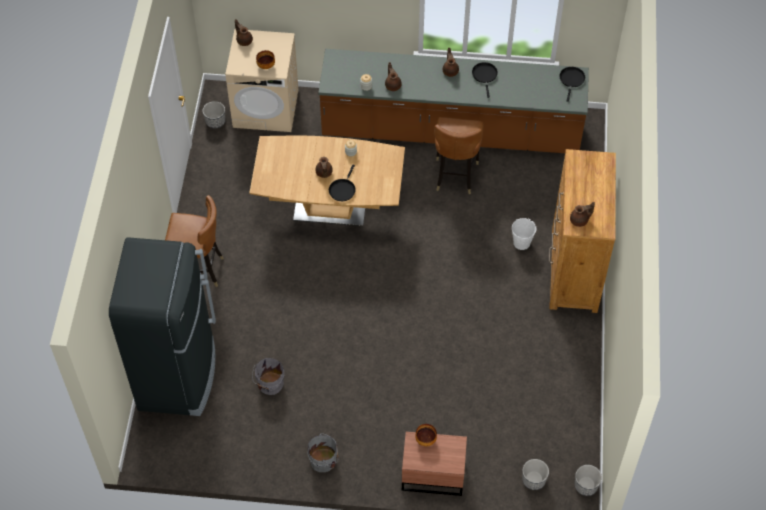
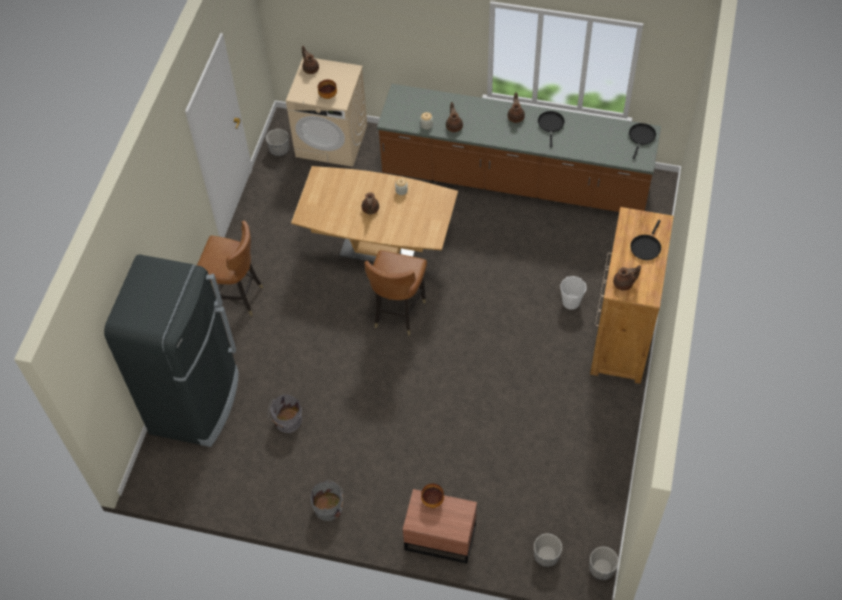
camera: 10 degrees right, 0 degrees up
(342, 189) = (386, 228): black frying pan -> black frying pan (646, 247)
(455, 175) = (512, 225): brown chair -> brown chair (398, 312)

